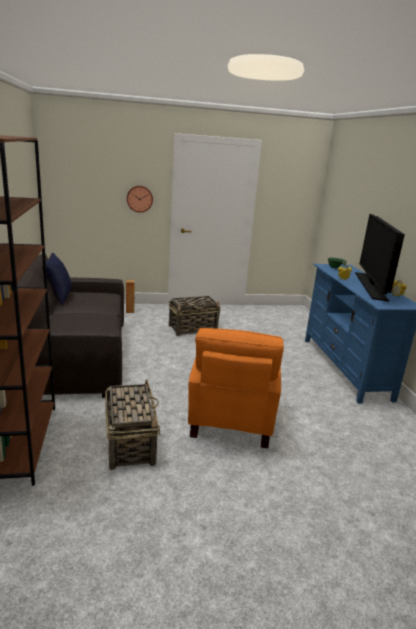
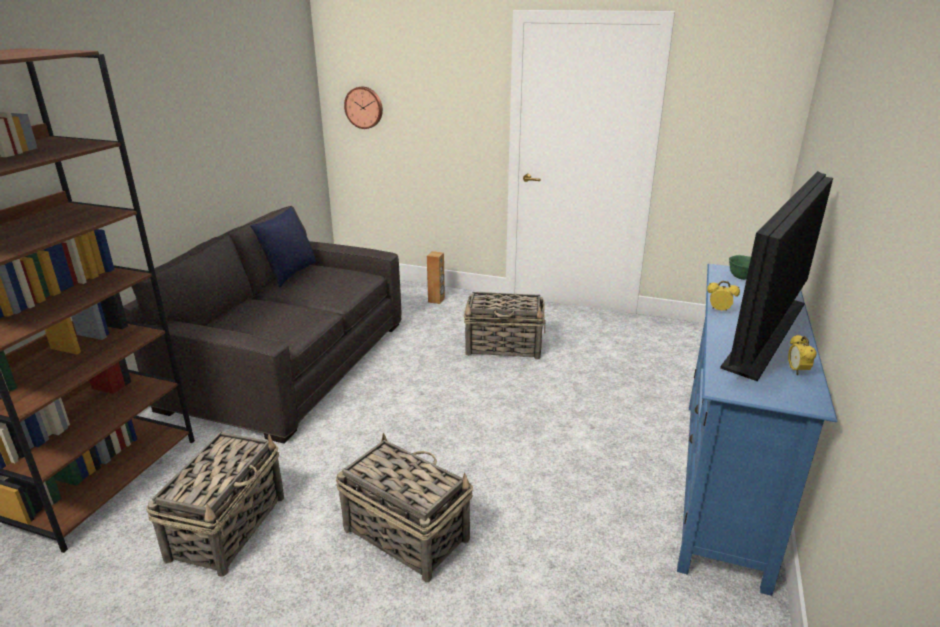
camera: 30 degrees right, 5 degrees up
(139, 199) = (459, 123): wall clock -> wall clock (364, 107)
(231, 420) = (405, 533): orange armchair -> basket

